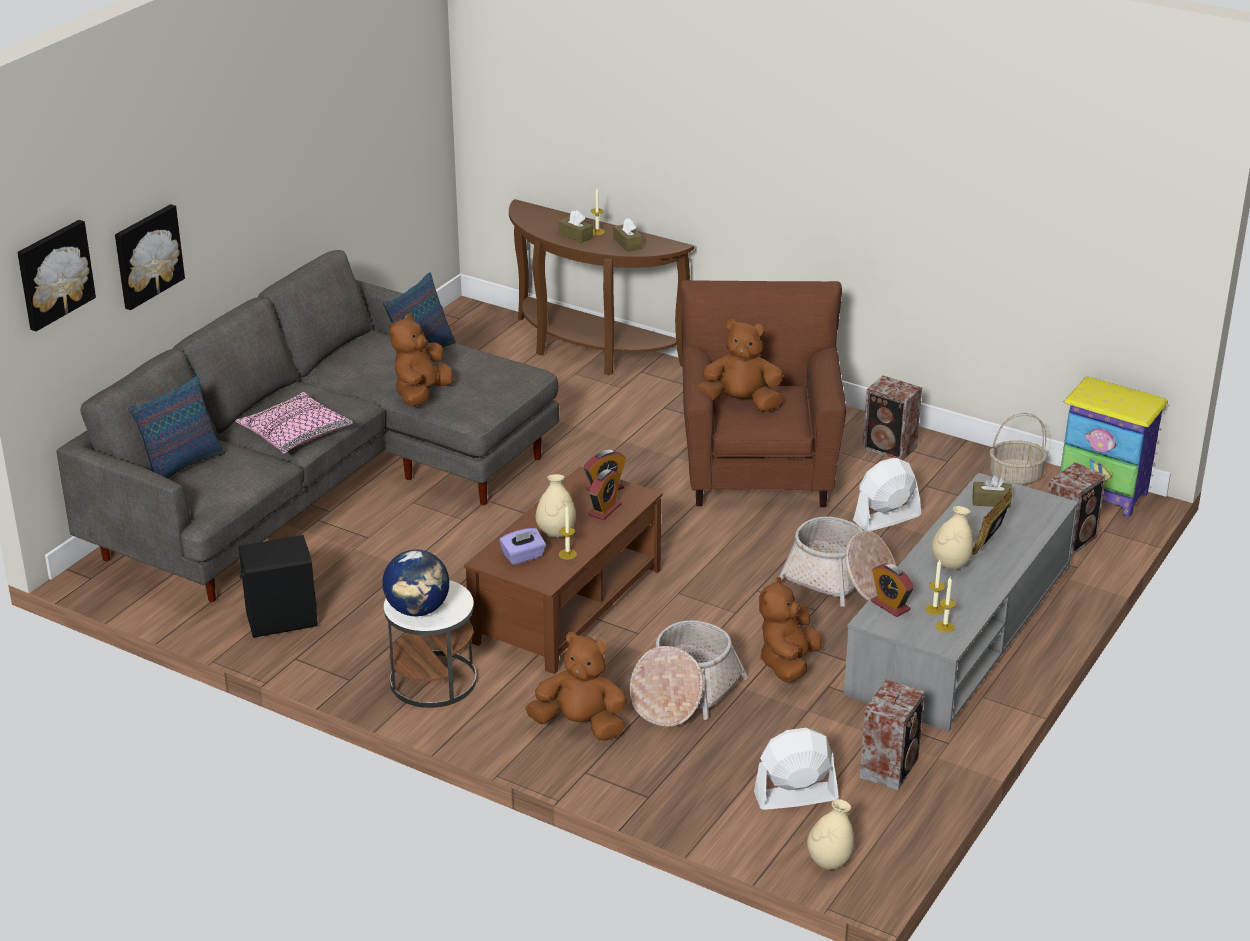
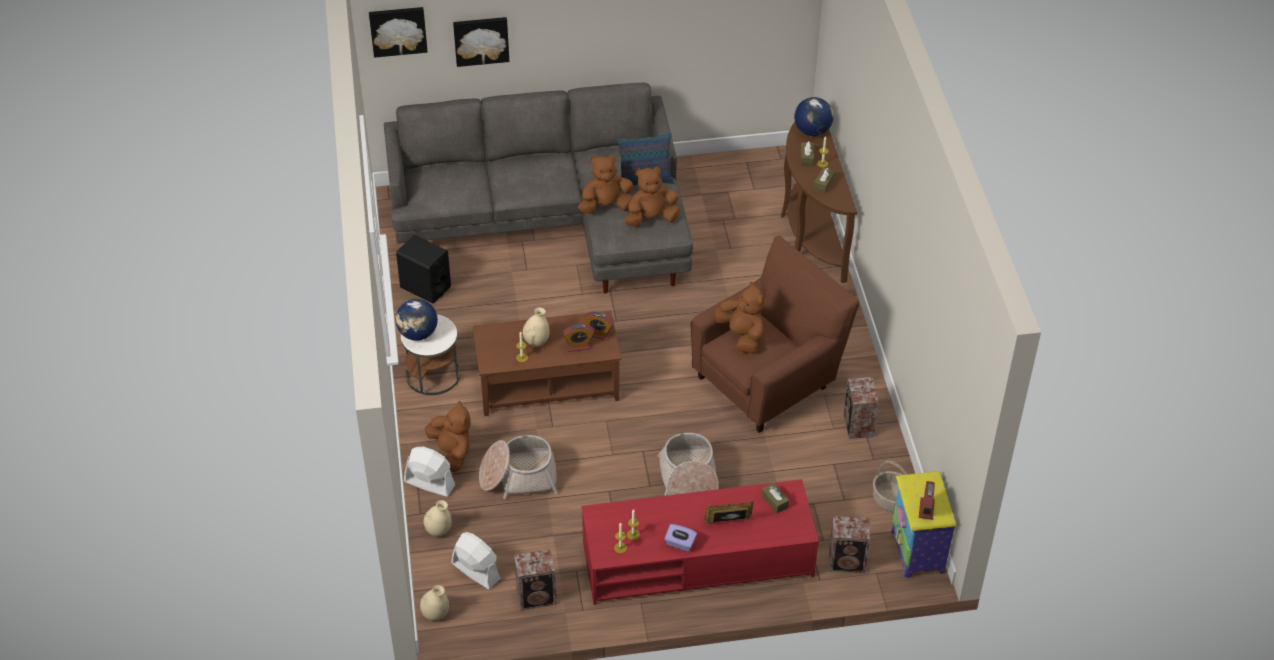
camera: 50 degrees right, 15 degrees up
(182, 466) = (443, 170): blue pillow -> none
(295, 433) = (514, 187): pink pillow -> none
(523, 557) = (502, 342): purple tissue box -> purple tissue box (680, 543)
(542, 217) = (812, 131): none -> globe
(788, 664) = (587, 503): brown plush toy -> brown plush toy (651, 218)
(886, 518) = (777, 466): white fan -> white fan (429, 483)
(890, 606) = (617, 514): alarm clock -> alarm clock (926, 509)
(950, 564) = (686, 518): beige vase -> beige vase (438, 530)
(961, 629) = (697, 559): grey tv stand -> red tv stand

